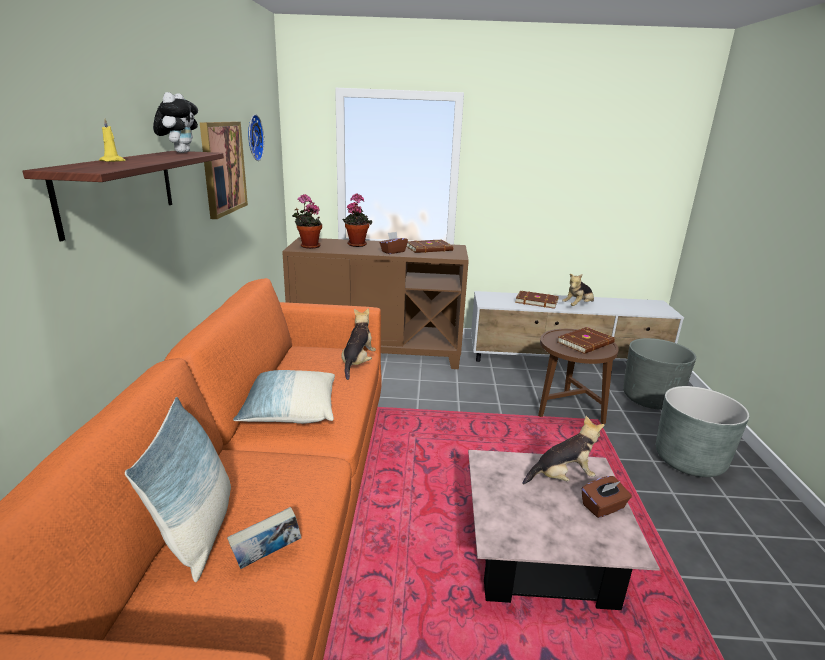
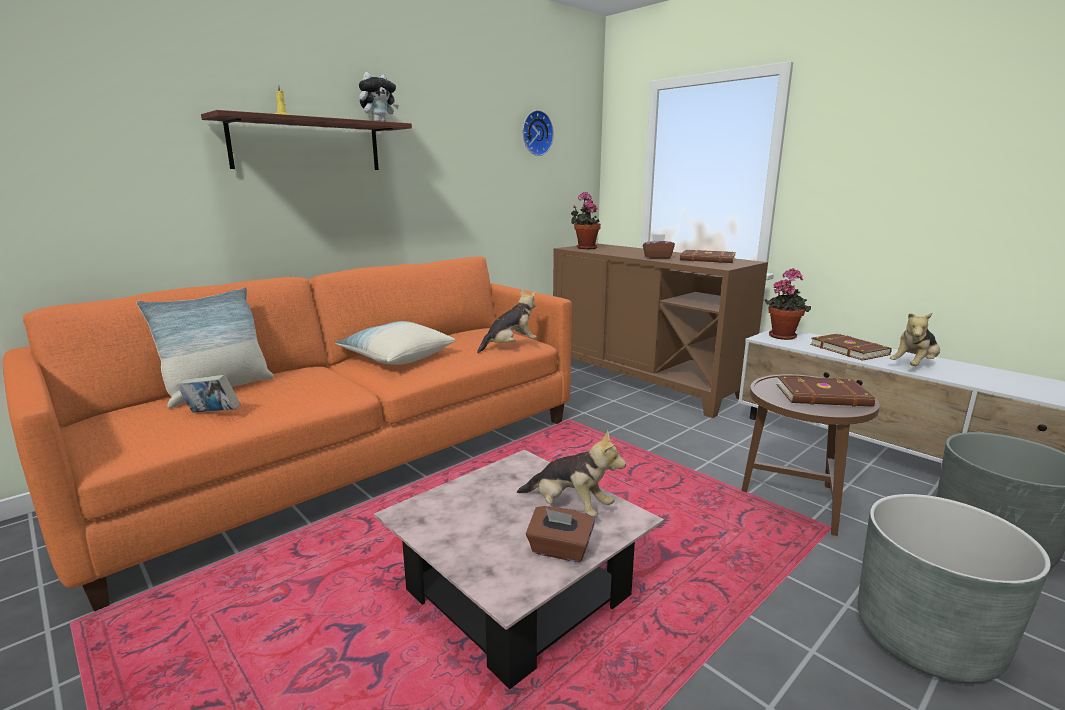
camera: 45 degrees right, 5 degrees down
(223, 168) = (471, 153): picture -> none
(356, 244) = (636, 250): potted plant -> potted plant (783, 336)
(578, 306) = (914, 366): plush toy -> plush toy turned 45 degrees counterclockwise

